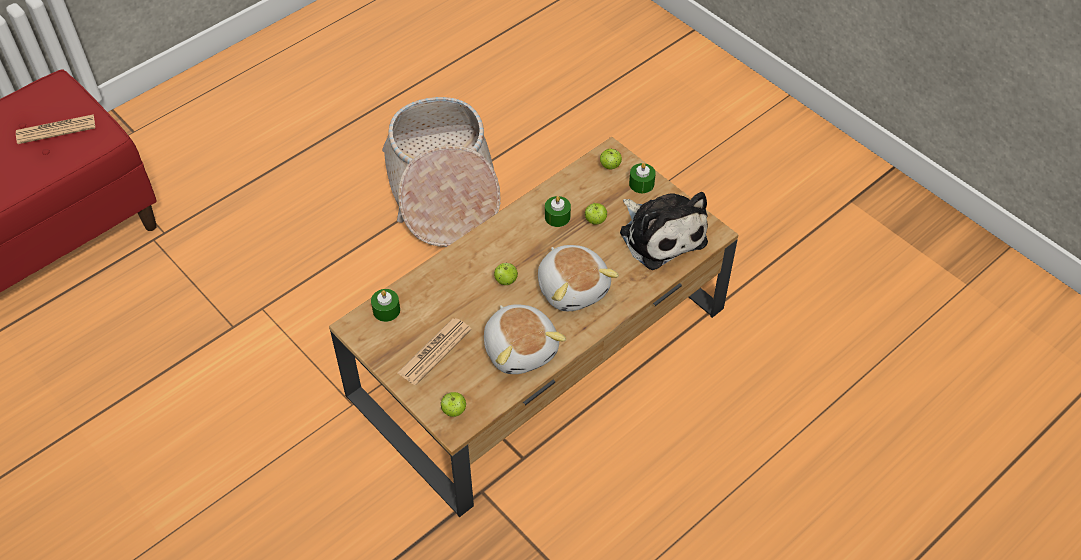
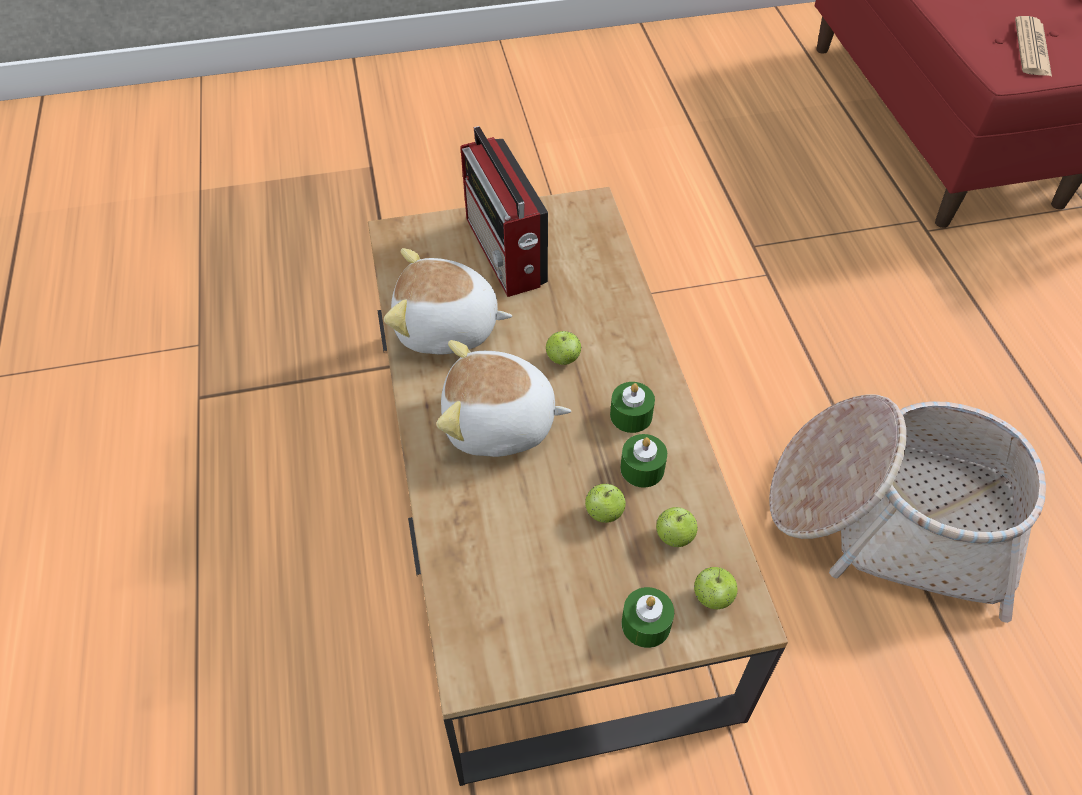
camera: 120 degrees right, 0 degrees up
(386, 310) = (596, 235): green candle -> green candle (631, 415)
(434, 351) = (505, 253): newspaper -> radio
(454, 411) = (414, 240): apple -> apple (674, 537)
(660, 234) = (520, 589): plush toy -> none

